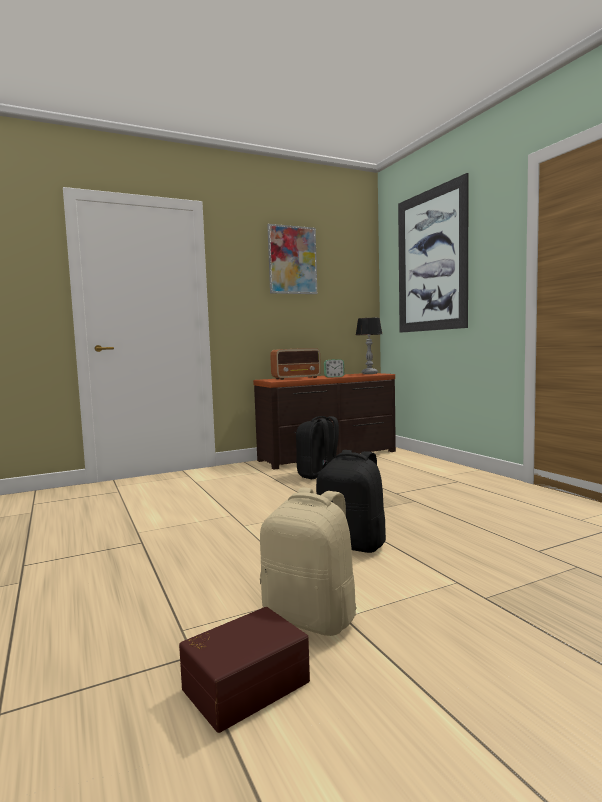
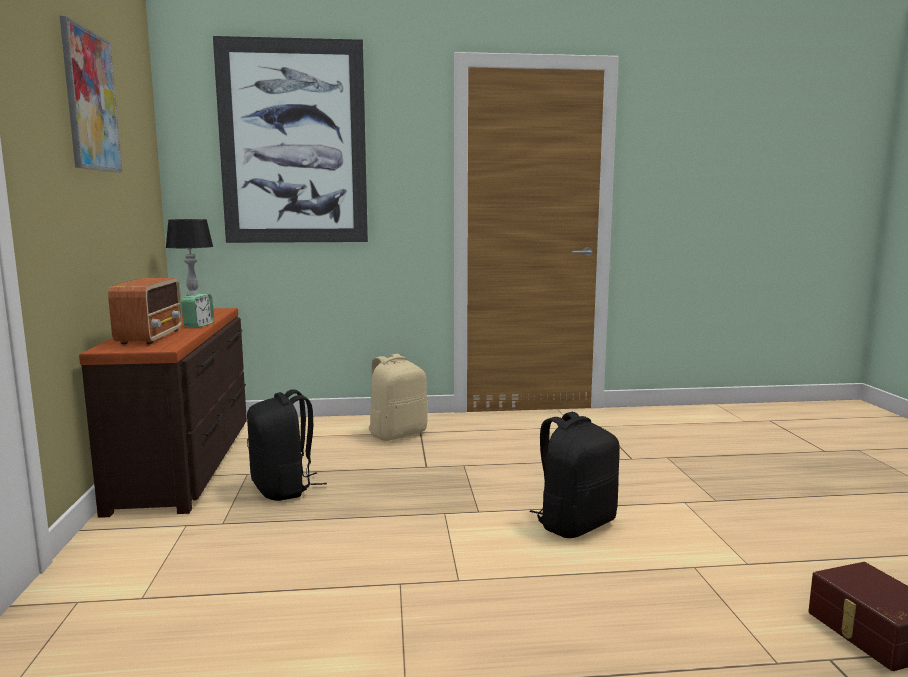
camera: 70 degrees left, 5 degrees up
(312, 618) = (749, 579): beige backpack -> beige backpack (397, 434)

